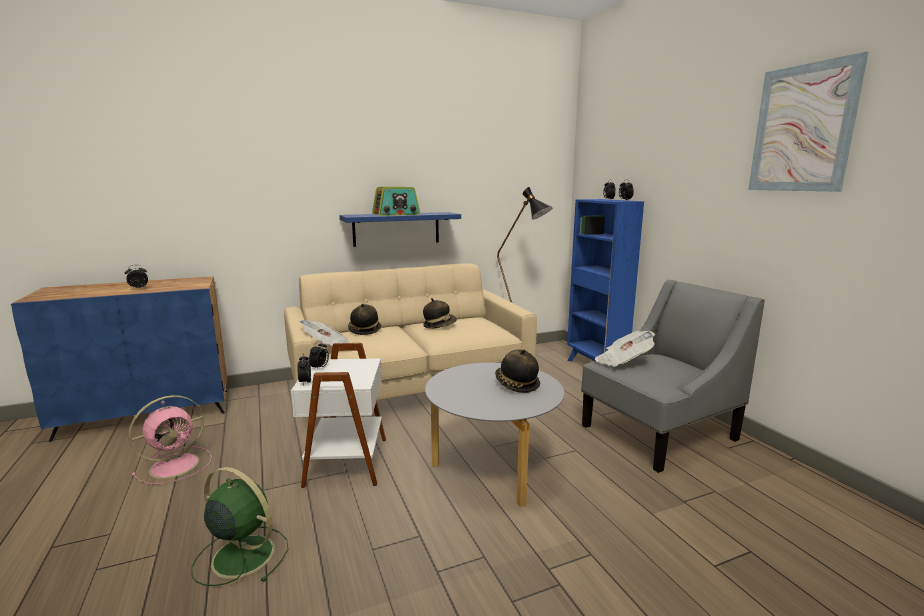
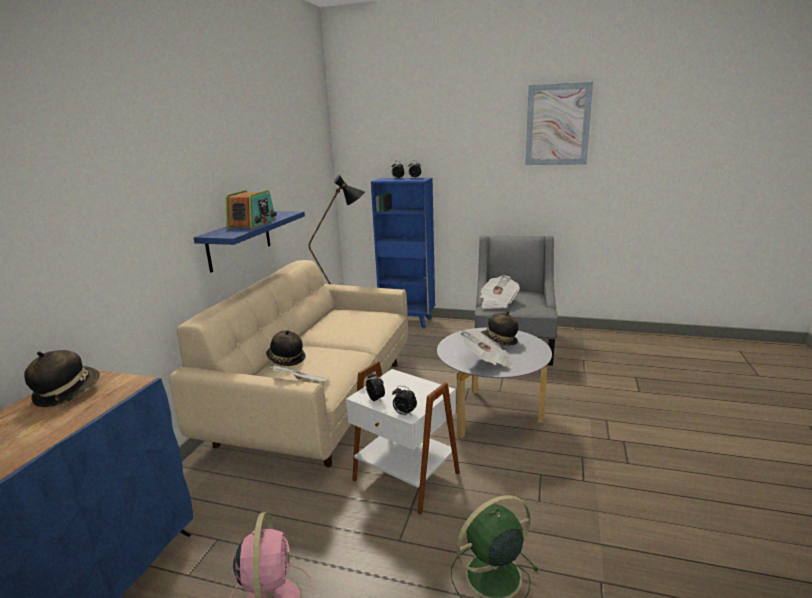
camera: 50 degrees left, 5 degrees up
(138, 289) = (50, 425): alarm clock -> none
(439, 325) = (335, 328): hat -> hat (67, 393)
(460, 391) = (487, 362): none -> newspaper

